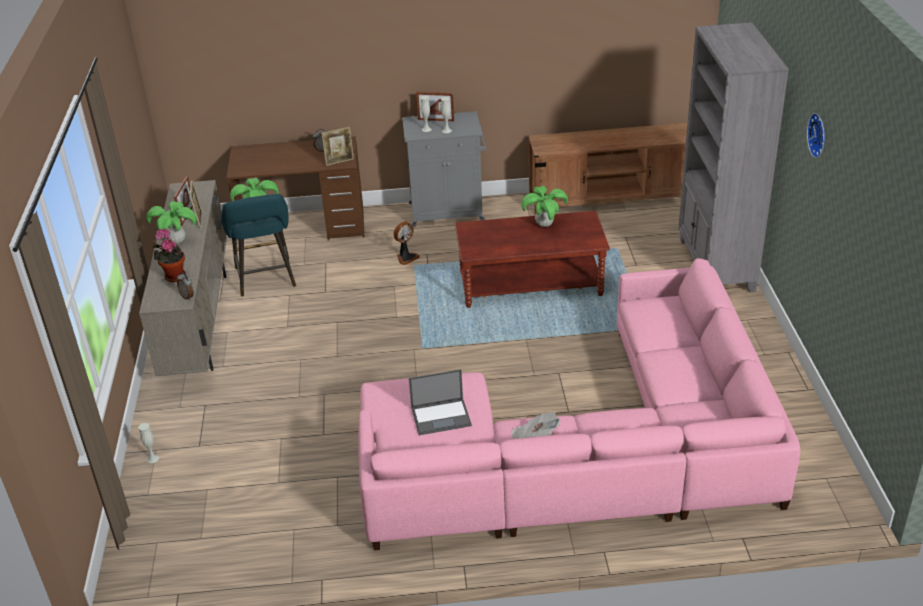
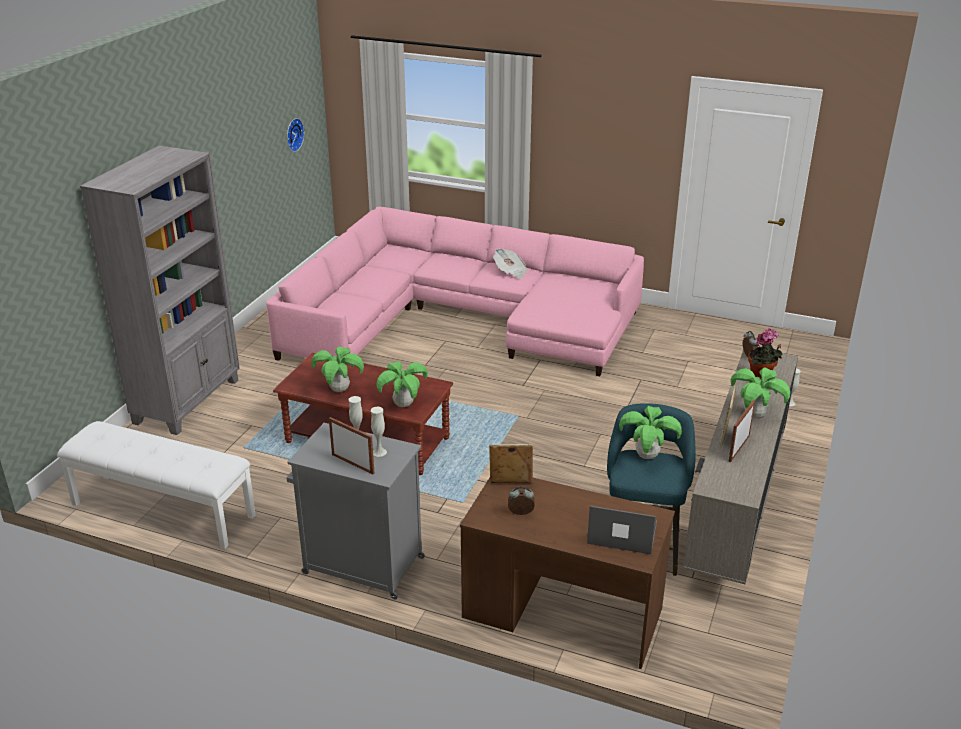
camera: 155 degrees left, 5 degrees down
(406, 257) = (463, 516): fan -> none
(441, 416) = (561, 296): laptop -> laptop (621, 533)
(481, 229) = (403, 405): none -> potted plant
(611, 198) = (162, 510): brown tv stand -> white bench
(819, 135) = (205, 147): wall clock -> wall clock (293, 134)

